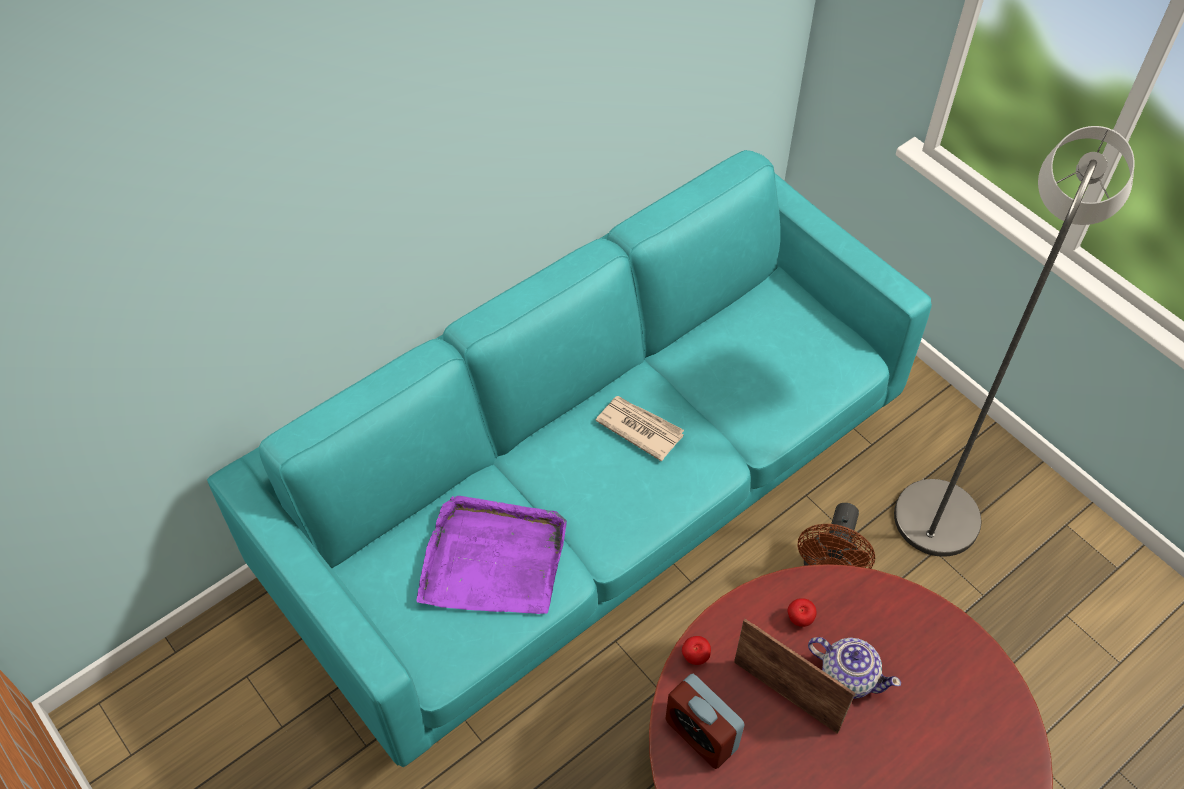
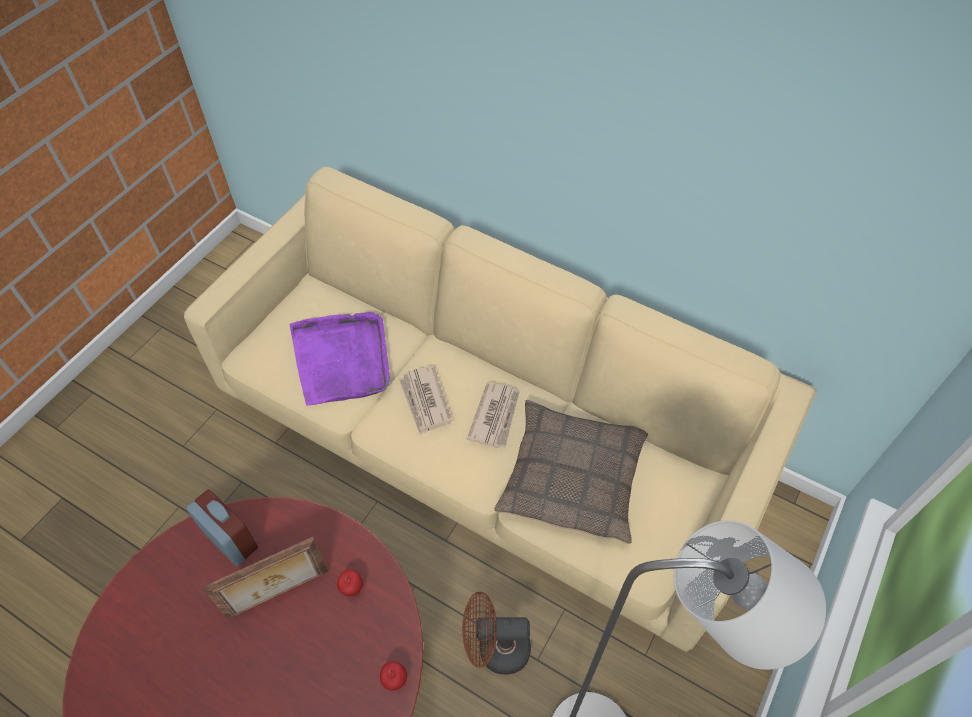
camera: 70 degrees right, 0 degrees up
(592, 489) = (425, 401): none -> newspaper
(592, 505) = (487, 449): turquoise sofa -> beige sofa
(695, 657) = (296, 516): apple -> apple (394, 679)
(701, 734) = (230, 539): alarm clock -> alarm clock turned 105 degrees clockwise
(738, 385) = (573, 477): none -> pillow
(786, 694) = (279, 595): picture frame -> picture frame turned 45 degrees clockwise
(848, 676) = (308, 641): teapot -> none

